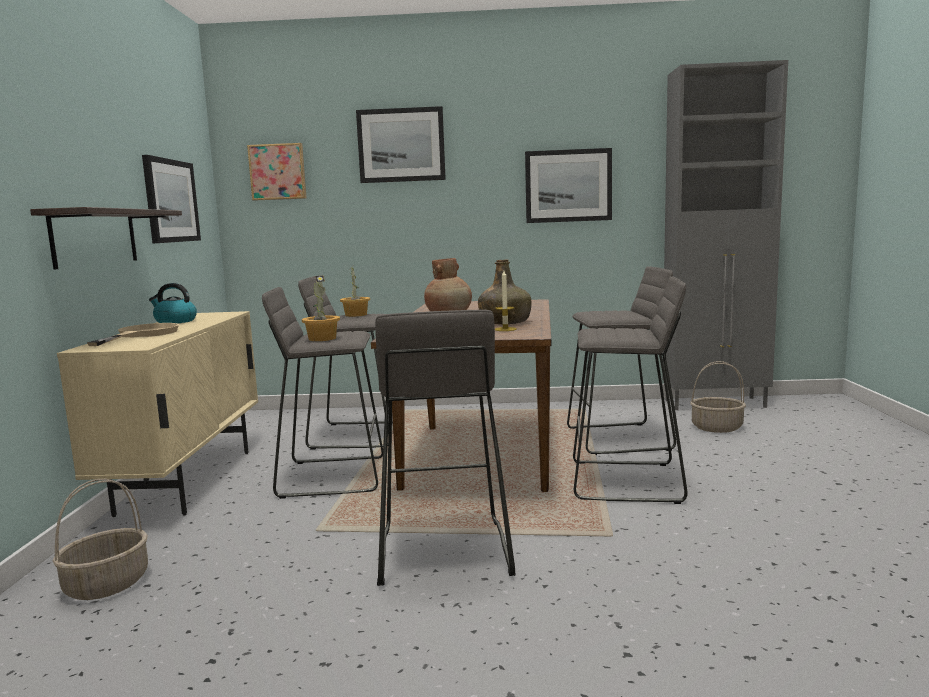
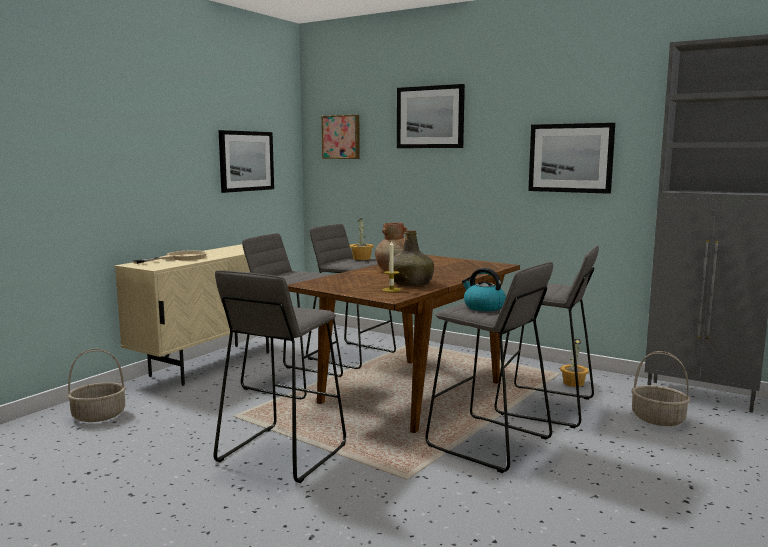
camera: 30 degrees right, 0 degrees up
(95, 237) = (163, 190): shelf -> none
(175, 321) = (222, 250): kettle -> kettle (483, 307)
(322, 338) = (286, 276): potted plant -> potted plant (573, 383)

